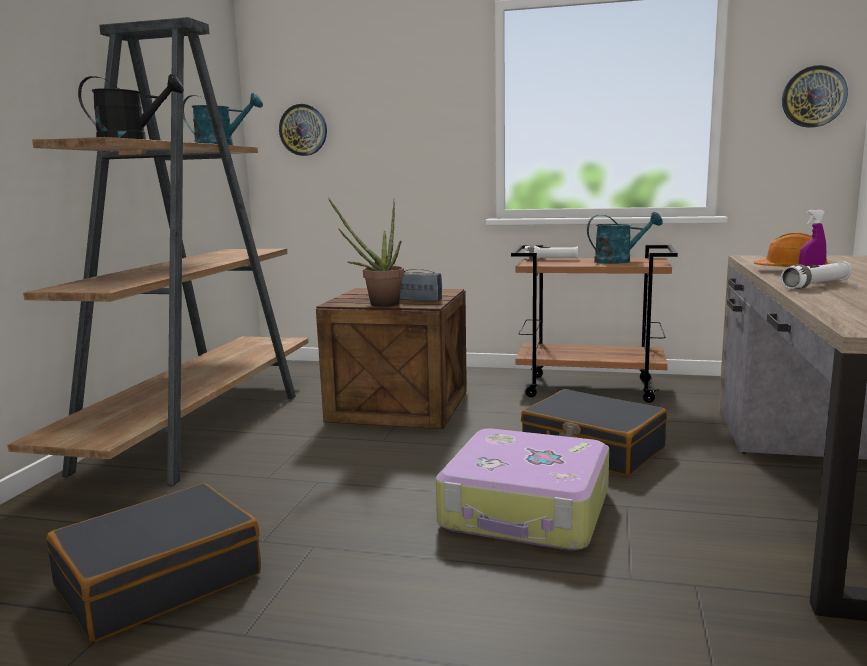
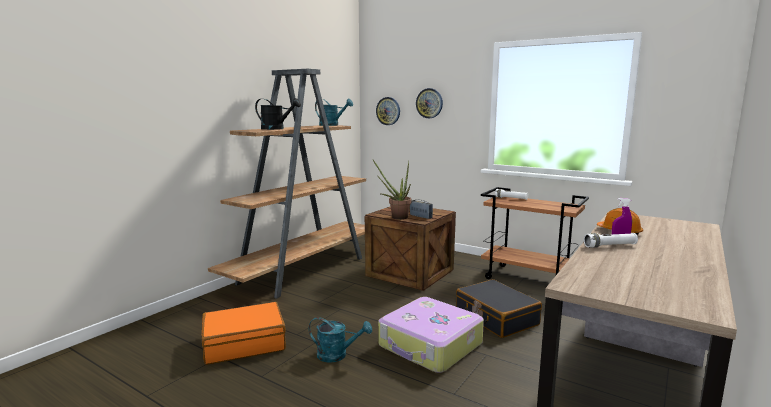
camera: 20 degrees right, 0 degrees up
(158, 580) = (244, 343): black suitcase -> orange suitcase
(619, 261) = (550, 204): turquoise watering can -> turquoise watering can (337, 355)
(813, 97) = (698, 108): wall clock -> wall clock (429, 103)

